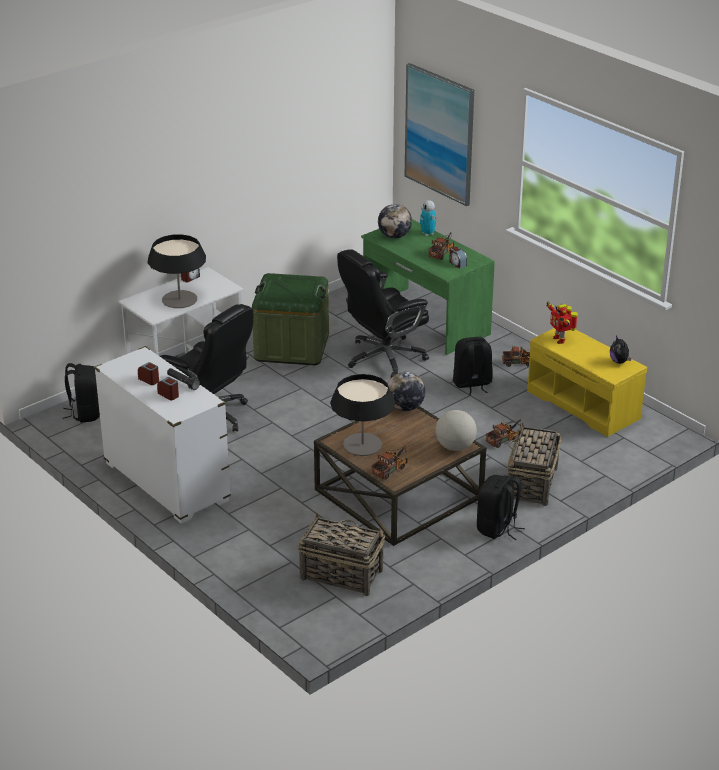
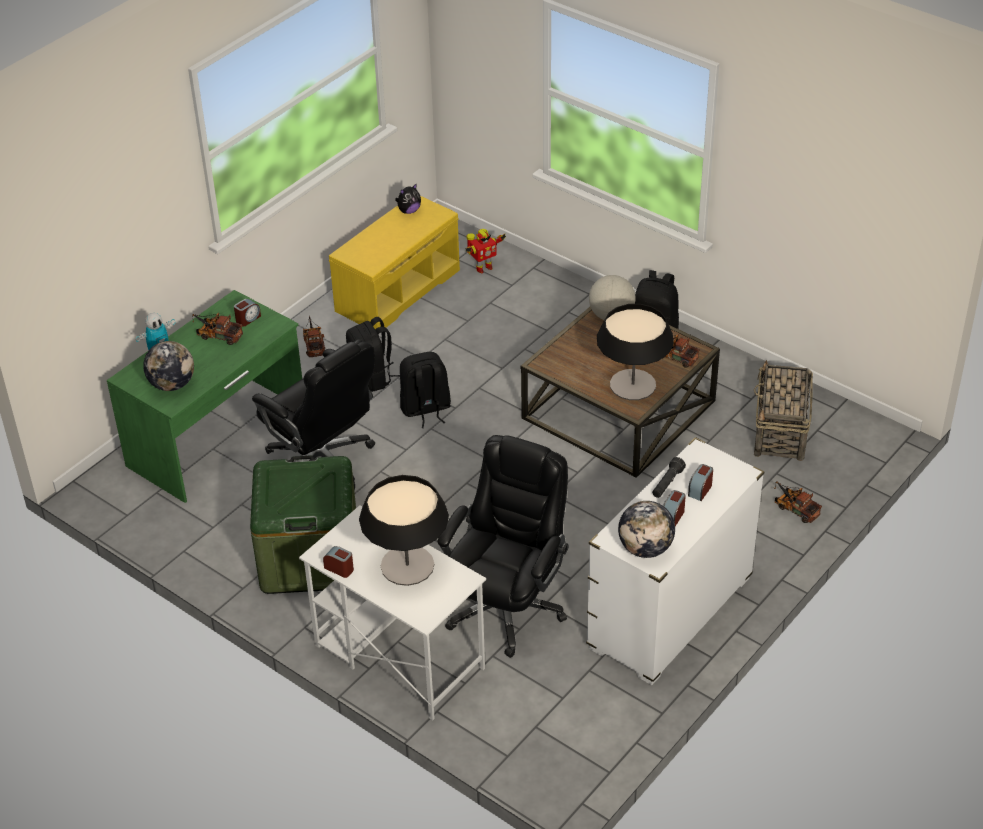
camera: 100 degrees left, 10 degrees up
(85, 413) = (536, 745): black backpack -> black backpack (425, 409)
(405, 408) = (545, 362): globe -> globe (645, 548)
(439, 134) = (88, 245): picture -> none
(504, 439) = (486, 341): toy truck -> toy truck (794, 508)
(531, 484) = (567, 315): basket -> none
(560, 339) = (368, 255): toy robot -> toy robot (483, 268)

